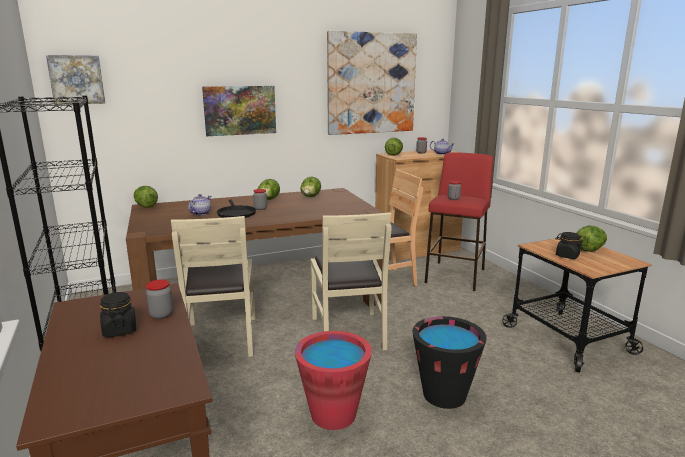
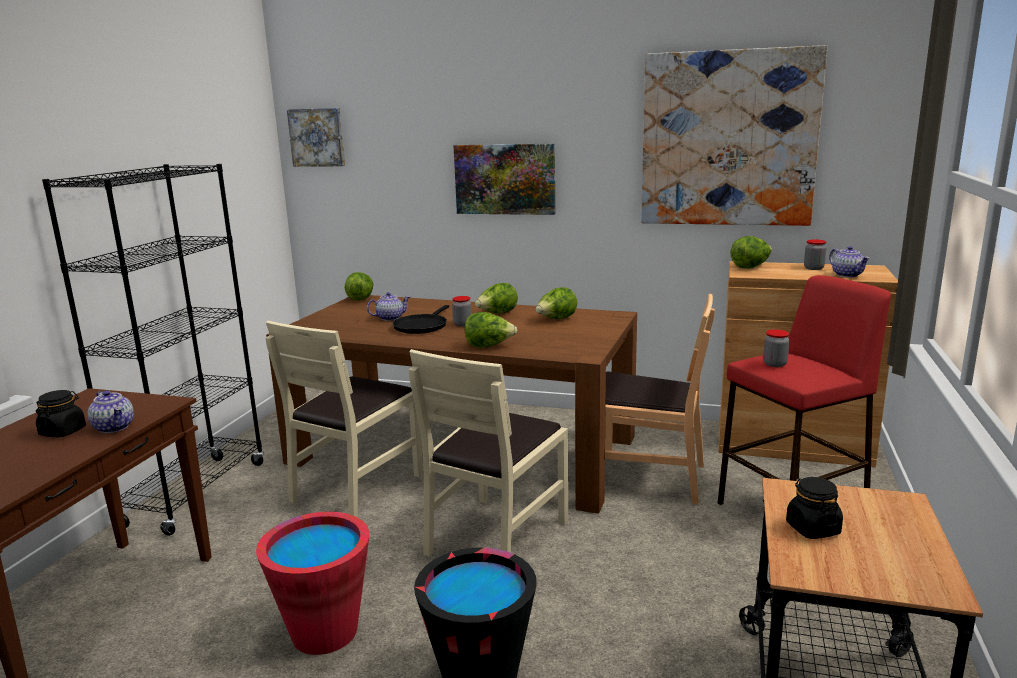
camera: 40 degrees right, 0 degrees up
(161, 314) = (114, 427): jar -> teapot
(589, 249) = (896, 533): lettuce -> lettuce (489, 346)

